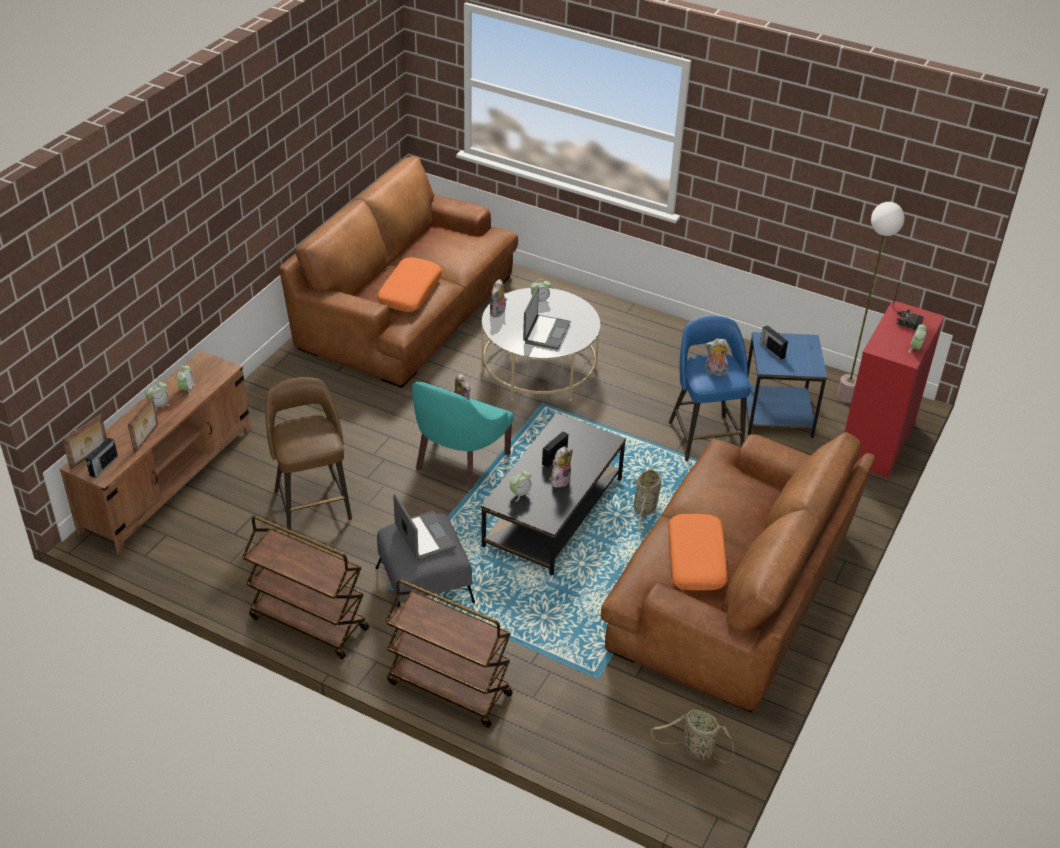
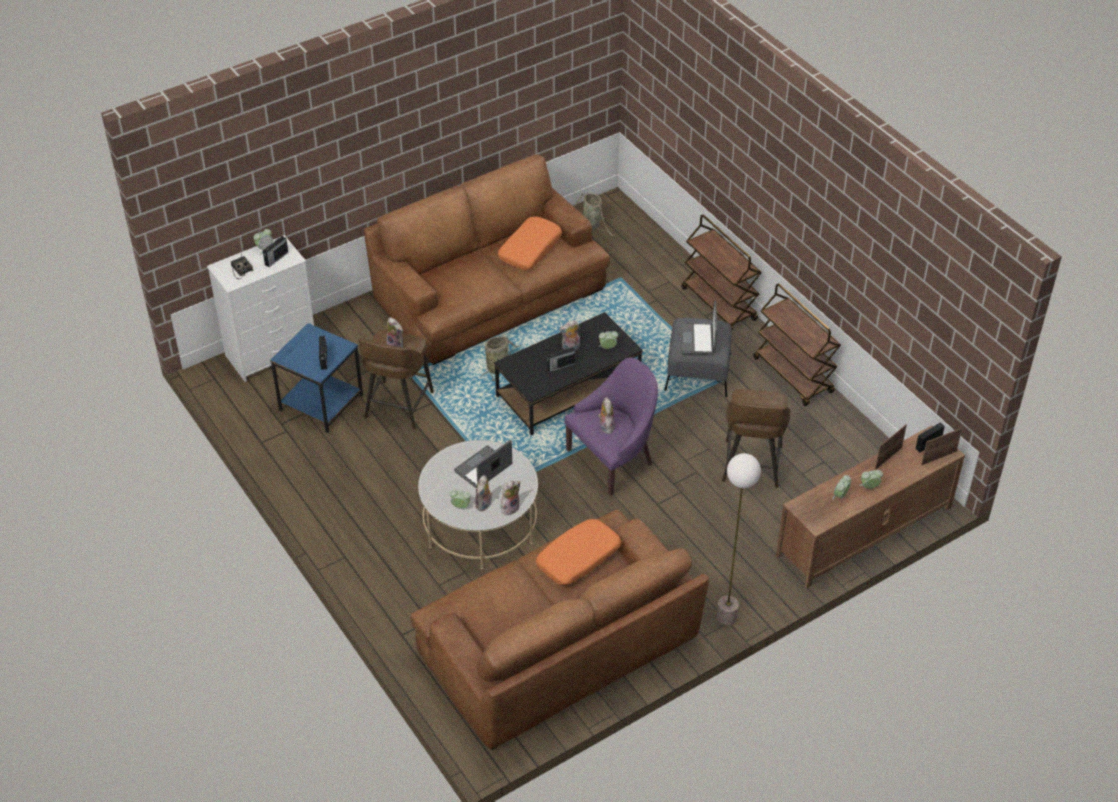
camera: 150 degrees left, 5 degrees up
(458, 461) = (613, 459): turquoise armchair -> purple armchair
(521, 308) = (484, 505): none -> plush toy
(704, 436) = (398, 406): blue stool -> brown stool
(846, 396) = (247, 397): floor lamp -> floor lamp (726, 617)
(876, 442) = (272, 352): red dresser -> white dresser
(891, 342) = (276, 259): none -> radio

